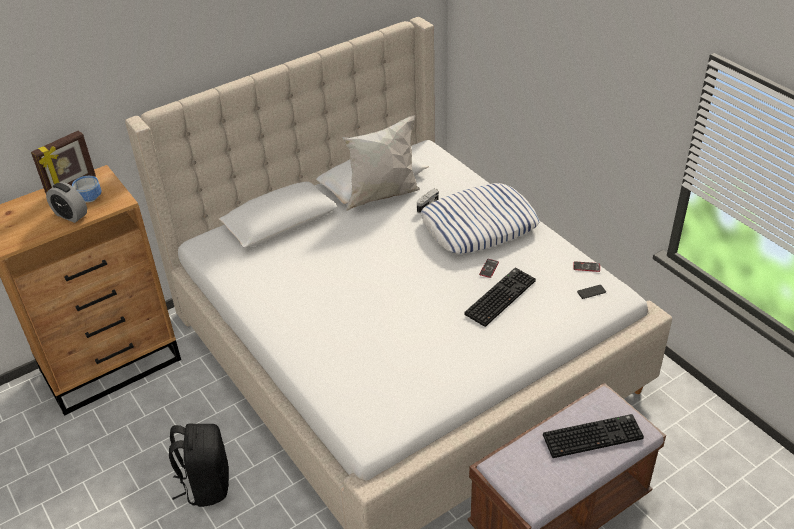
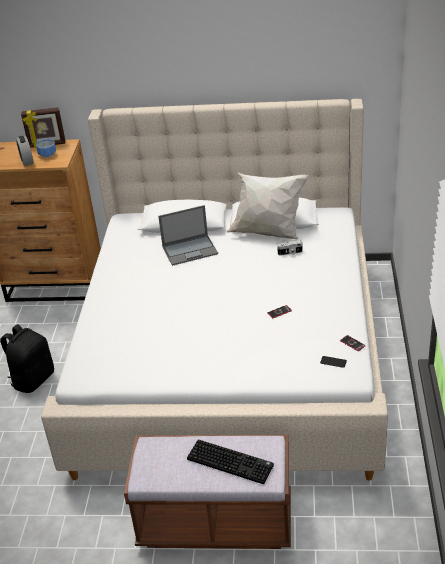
camera: 40 degrees right, 5 degrees down
(323, 246) = (190, 250): none -> laptop
(479, 225) = (309, 280): pillow -> none
(499, 296) = (263, 333): keyboard -> none

